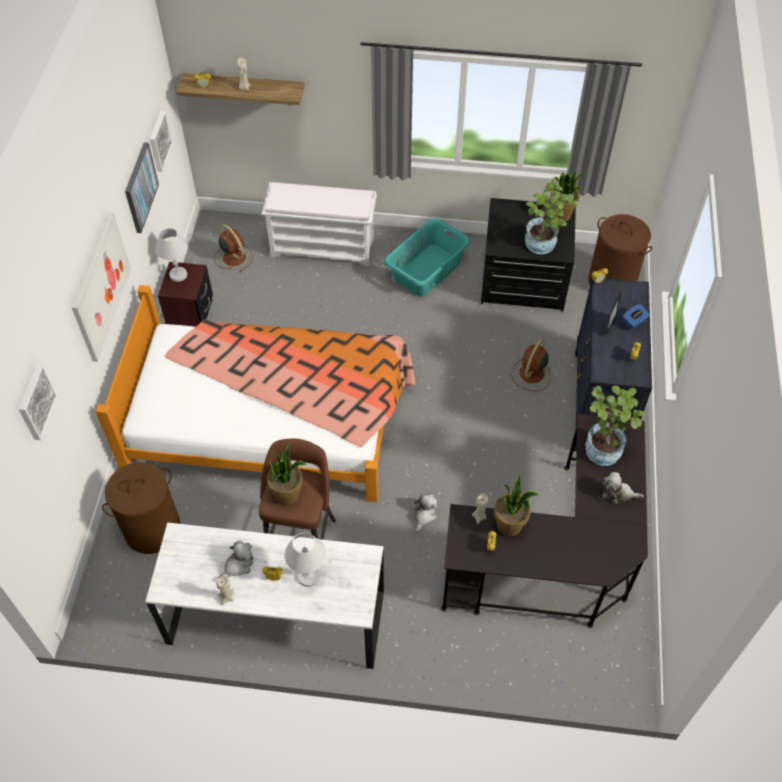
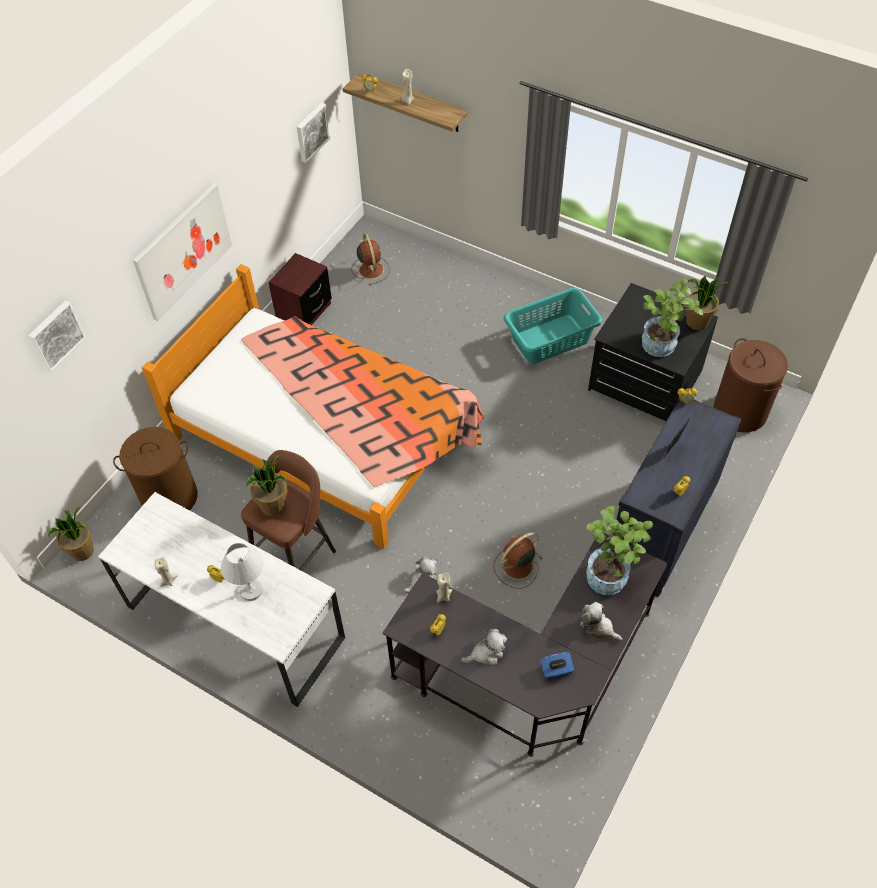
camera: 25 degrees right, 0 degrees up
(140, 187) = (270, 170): picture -> none
(178, 274) = (296, 267): white table lamp -> none
(238, 565) = (194, 555): plush toy -> plush toy (486, 653)
(323, 248) = (460, 286): white bench -> none
(509, 525) = (469, 616): potted plant -> potted plant (83, 551)
(531, 374) = (602, 478): brown fan -> brown fan (516, 566)
(634, 322) = (701, 455): blue tissue box -> blue tissue box (556, 670)

